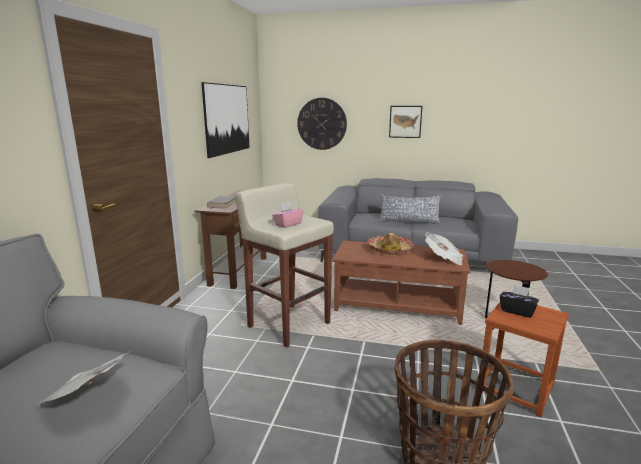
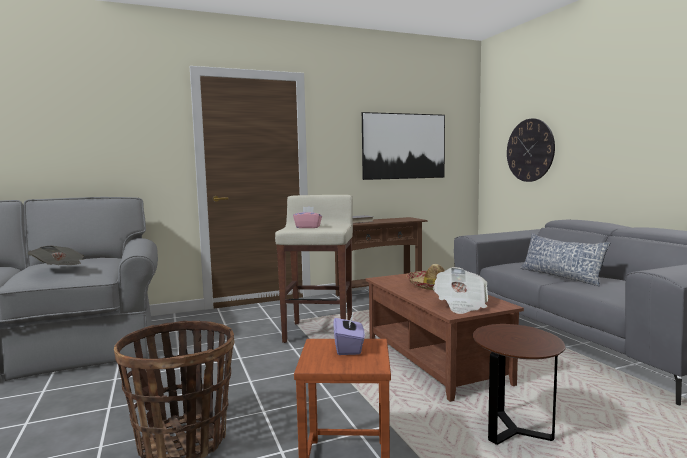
camera: 55 degrees right, 10 degrees down
(405, 121) = (625, 139): picture -> none
(517, 311) = (349, 348): black tissue box -> purple tissue box

